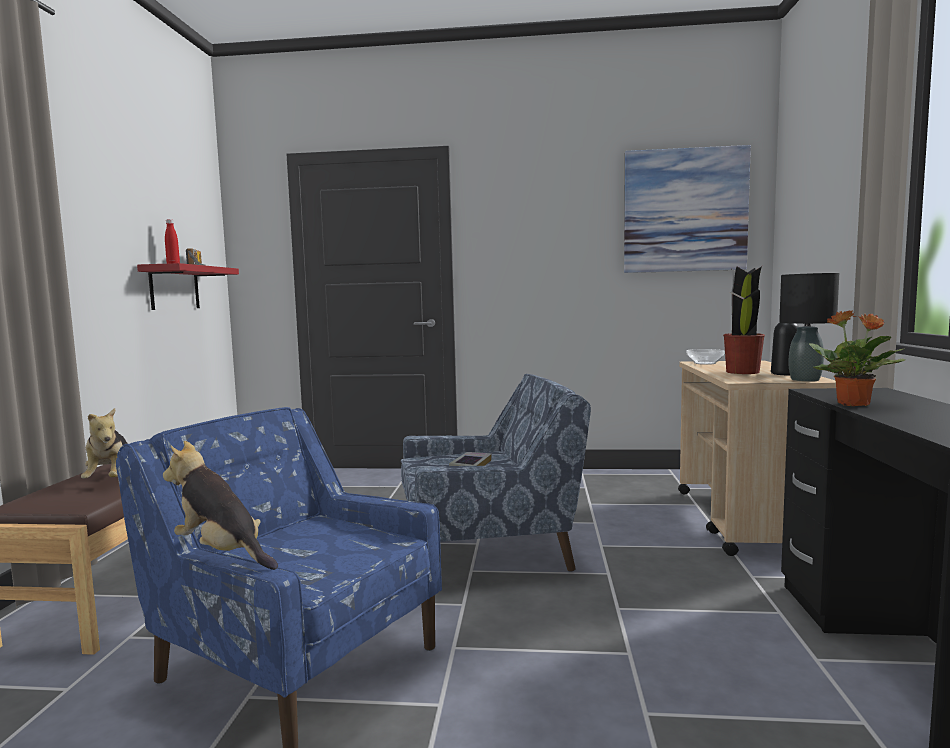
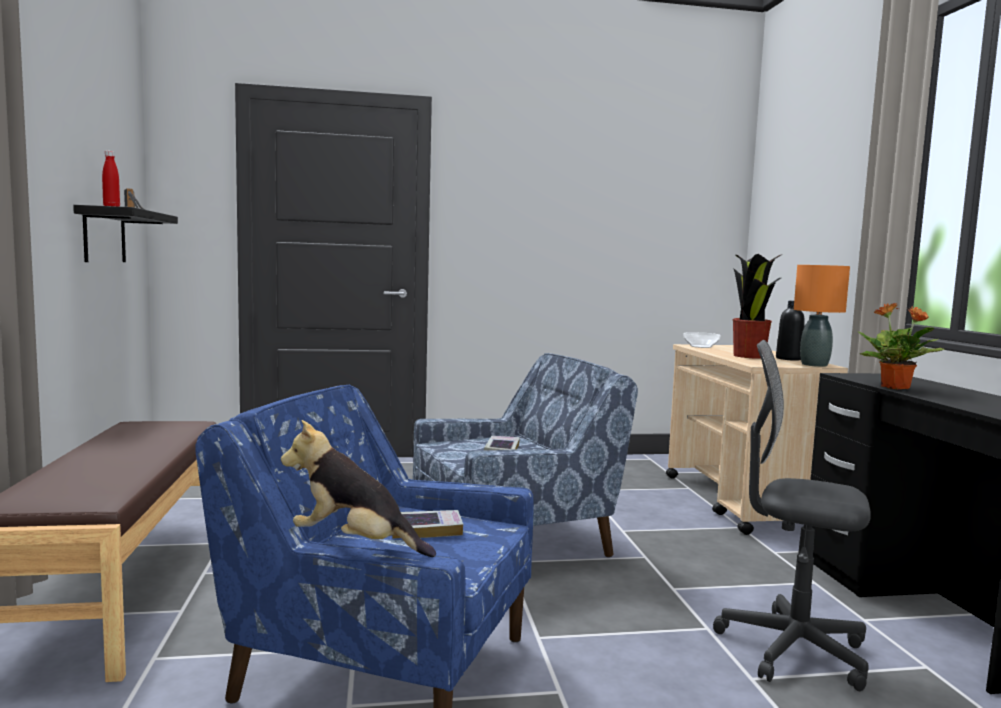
camera: 15 degrees left, 0 degrees up
(112, 478) = (102, 470): plush toy -> none
(174, 288) = (104, 236): red shelf -> black shelf
(329, 540) = (426, 529): none -> book
(685, 211) = (670, 191): picture -> none
(710, 686) = (792, 650): none -> grey office chair
(804, 379) = (814, 365): black table lamp -> orange table lamp

